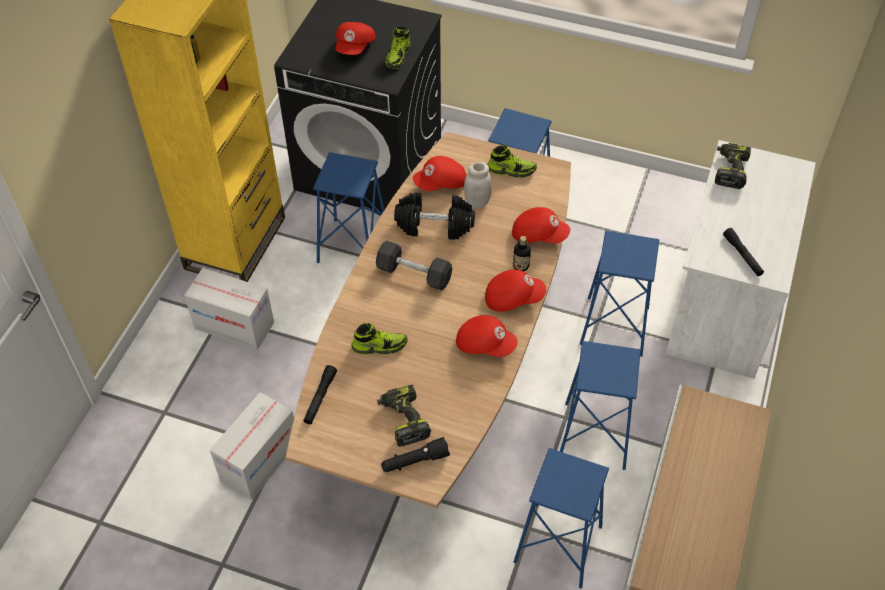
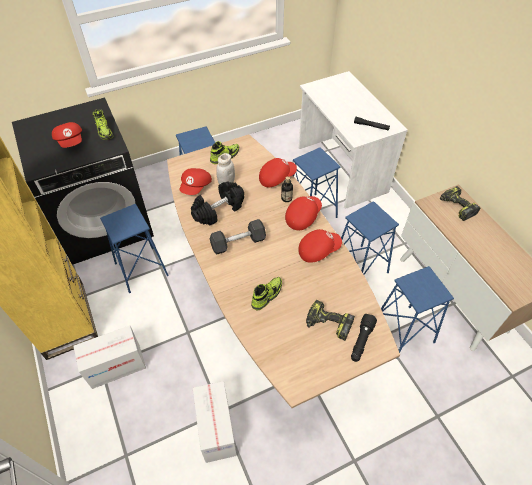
camera: 45 degrees left, 0 degrees up
(320, 398) = (269, 353): black flashlight -> none
(729, 170) = (320, 94): power drill -> power drill (456, 207)

